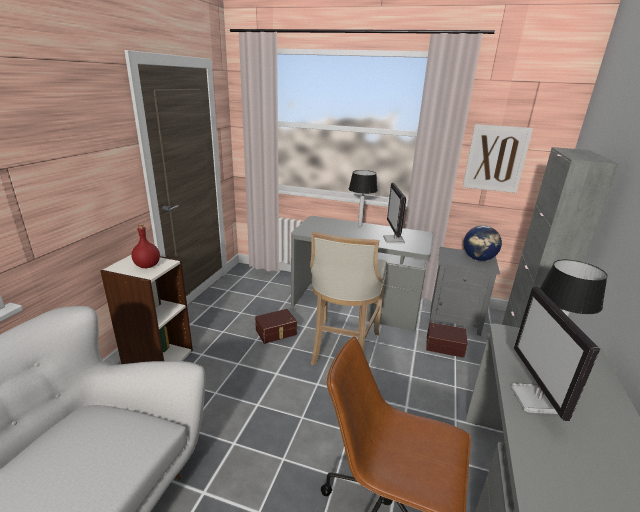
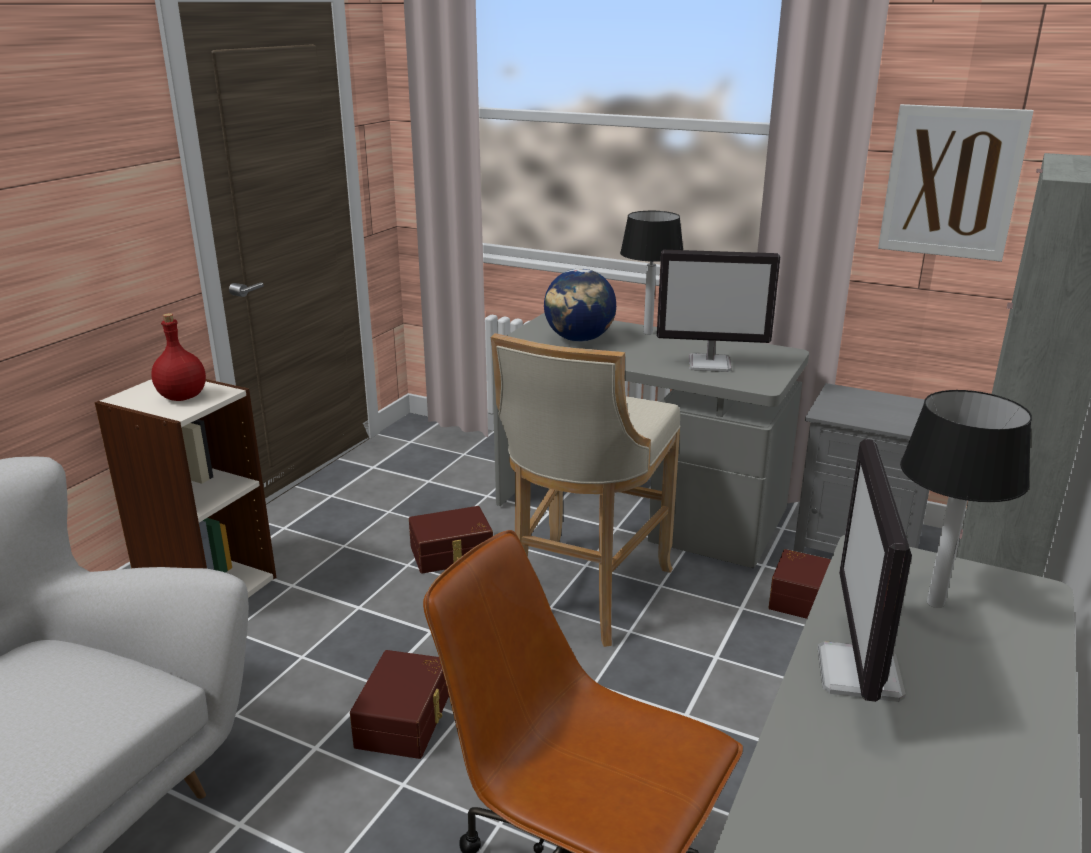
camera: 10 degrees right, 0 degrees up
(276, 422) = (406, 719): none -> brown storage box
(394, 240) = (710, 364): monitor -> monitor turned 90 degrees counterclockwise
(478, 259) = (905, 412): globe -> globe (579, 339)

